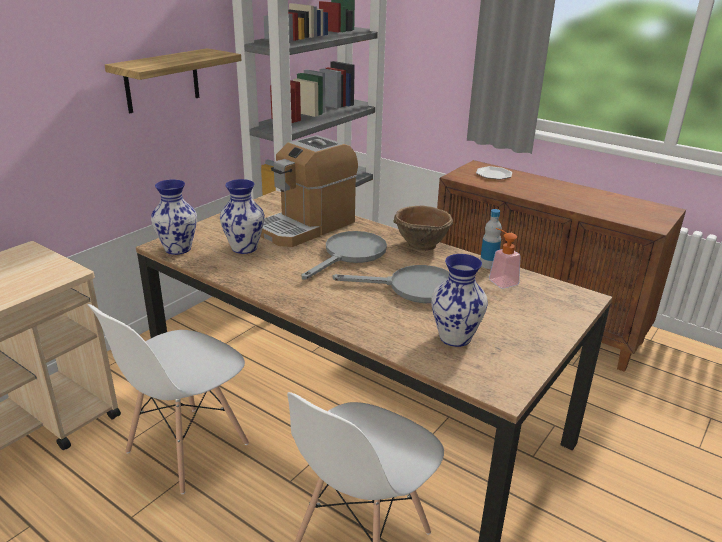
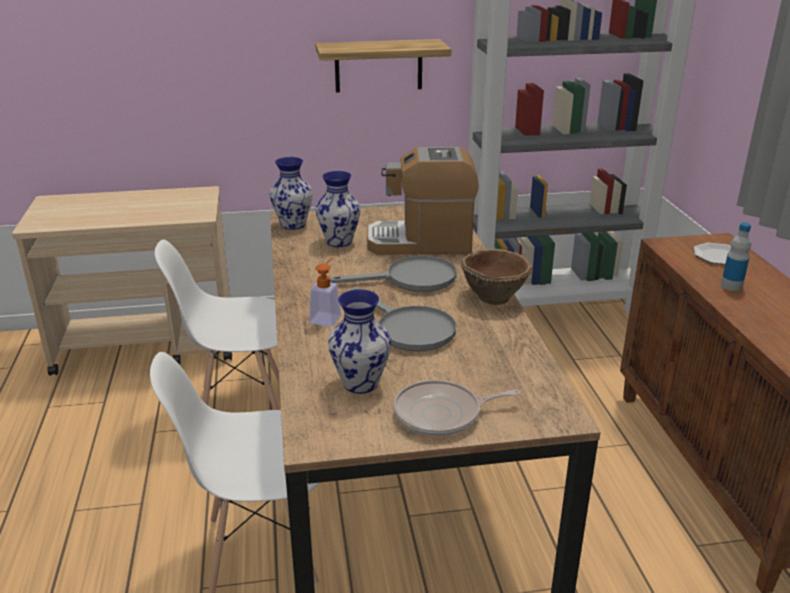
camera: 45 degrees right, 0 degrees up
(488, 264) = (524, 341): bottle -> bottle (731, 286)
(500, 280) = (505, 359): soap dispenser -> soap dispenser (327, 317)
(532, 330) = (442, 414): none -> frying pan

